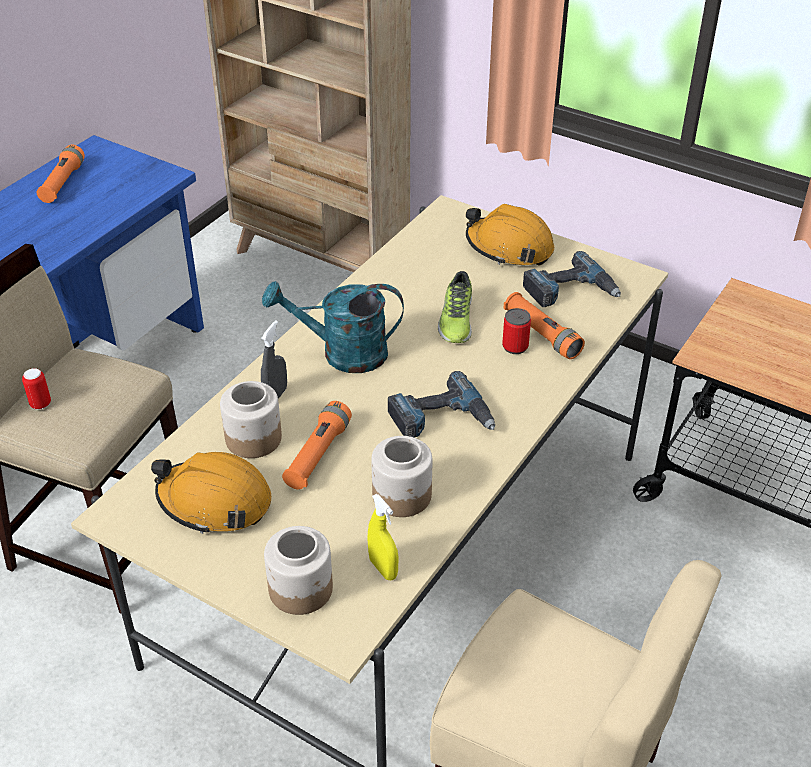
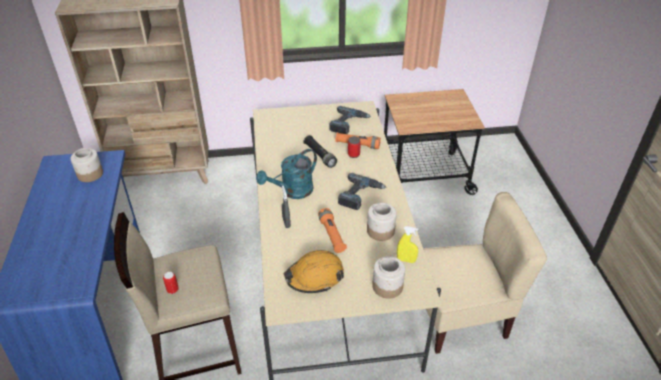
camera: 40 degrees left, 0 degrees up
(62, 183) = (57, 186): orange flashlight -> none
(253, 439) = (299, 244): jar -> jar (90, 174)
(456, 320) = (320, 155): shoe -> black flashlight
(509, 247) = (306, 118): orange hard hat -> none

